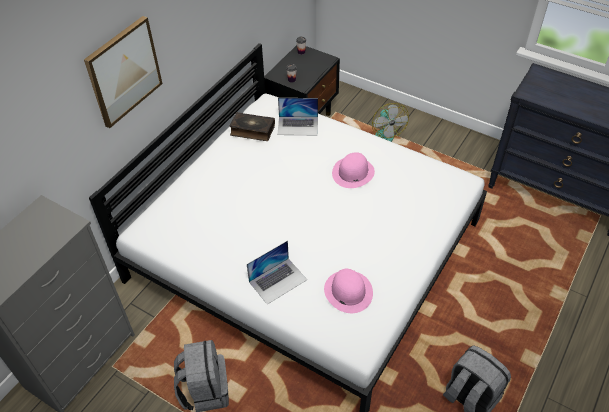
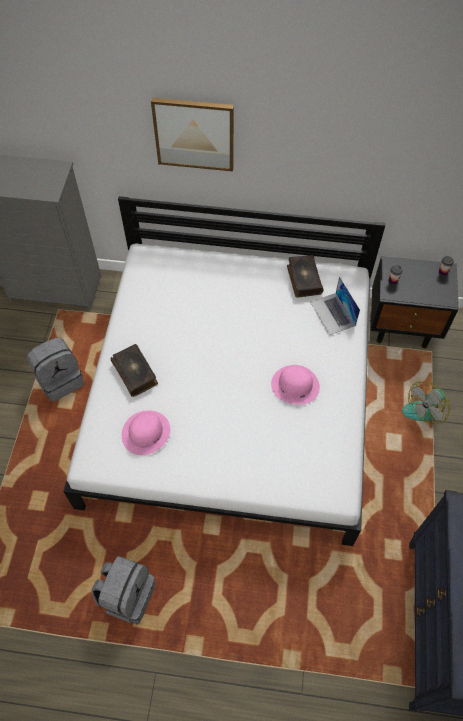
camera: 65 degrees right, 10 degrees up
(278, 280) = (135, 373): laptop -> book

